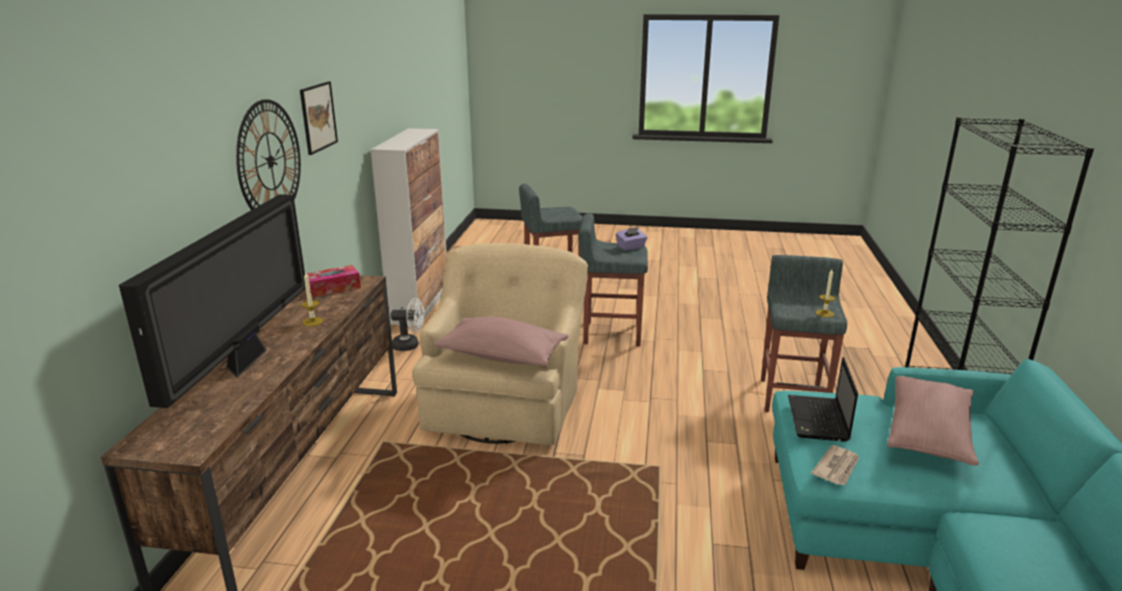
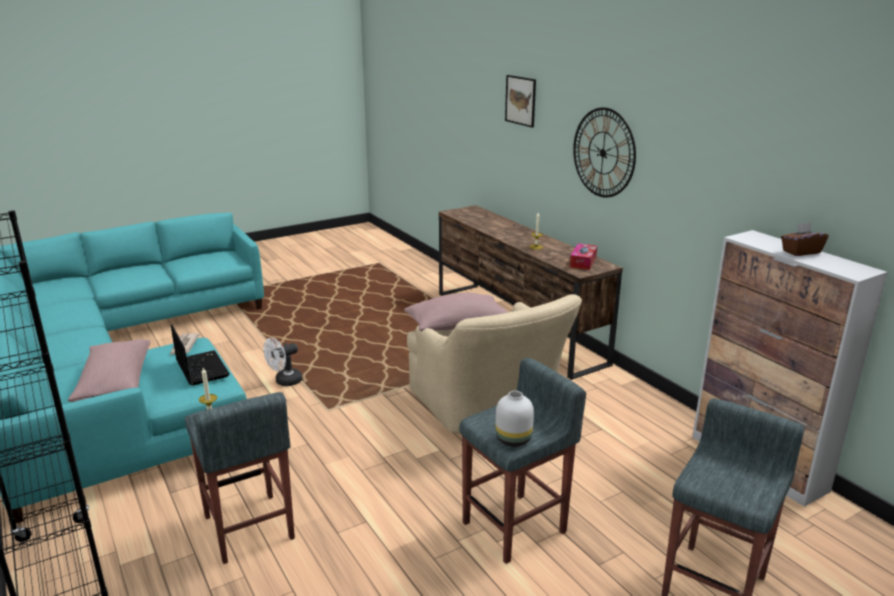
camera: 140 degrees right, 0 degrees up
(247, 360) = (513, 229): television -> none
(318, 117) = (670, 150): picture -> picture (520, 100)
(404, 138) = (801, 252): none -> brown tissue box
(410, 345) = (650, 415): white fan -> white fan (284, 382)
(631, 247) = (514, 440): purple tissue box -> white vase

